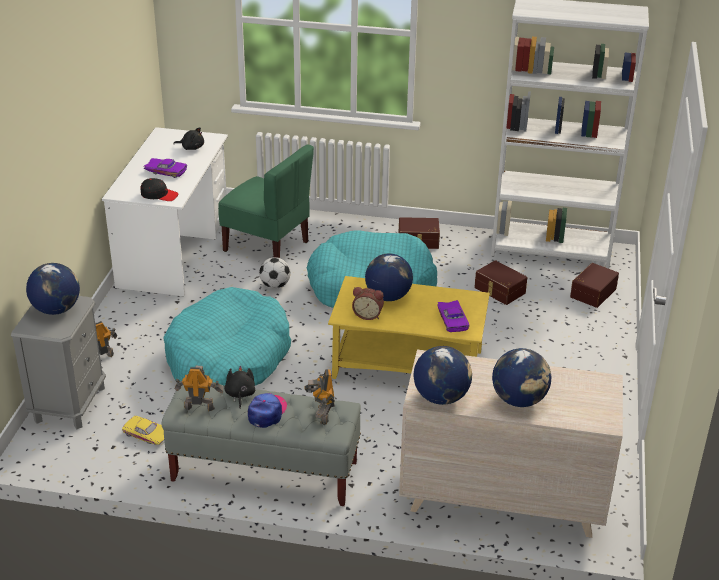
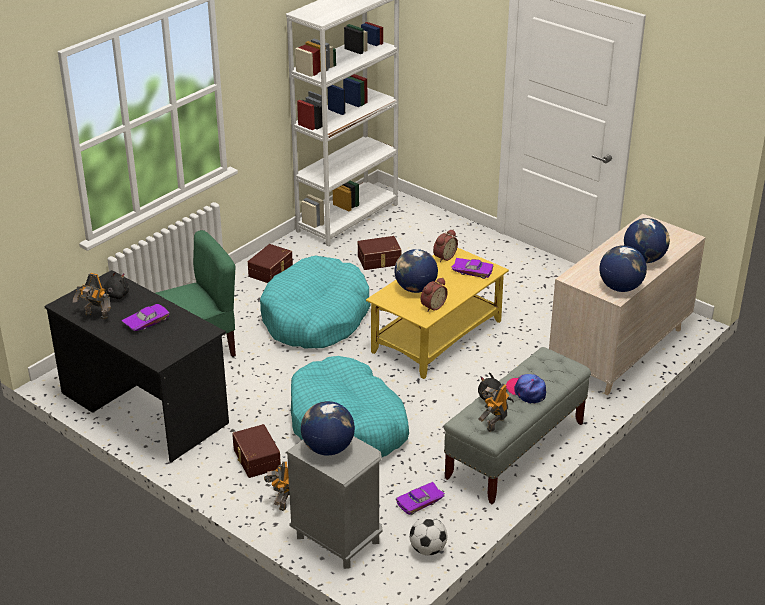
camera: 60 degrees left, 0 degrees up
(146, 435) = (420, 503): yellow toy car -> purple toy car
(159, 195) = (189, 337): black cap -> none
(174, 251) = (144, 408): white desk -> black desk
(275, 285) = (262, 366): football -> football (428, 549)
(321, 415) = (548, 367): toy robot -> toy robot (96, 316)
(461, 296) = (443, 257): none -> alarm clock
(592, 292) = (420, 223): brown storage box -> brown storage box (255, 459)

